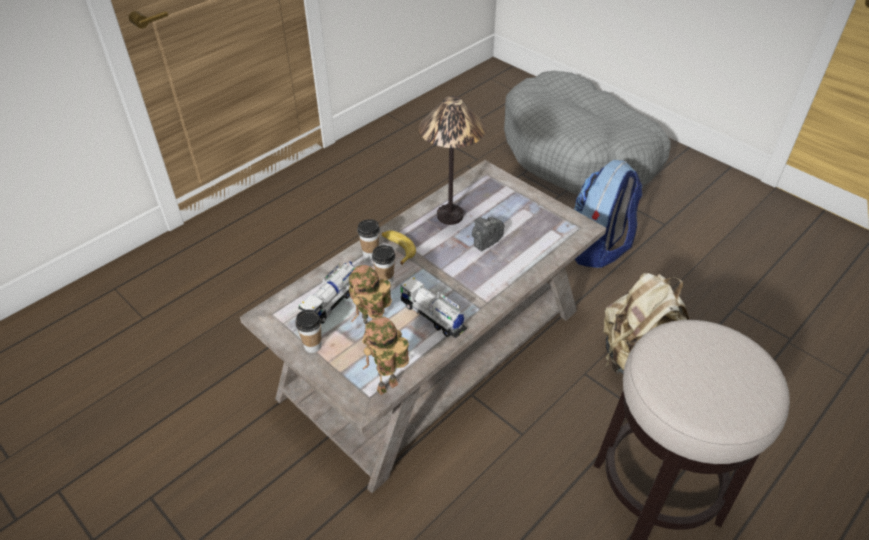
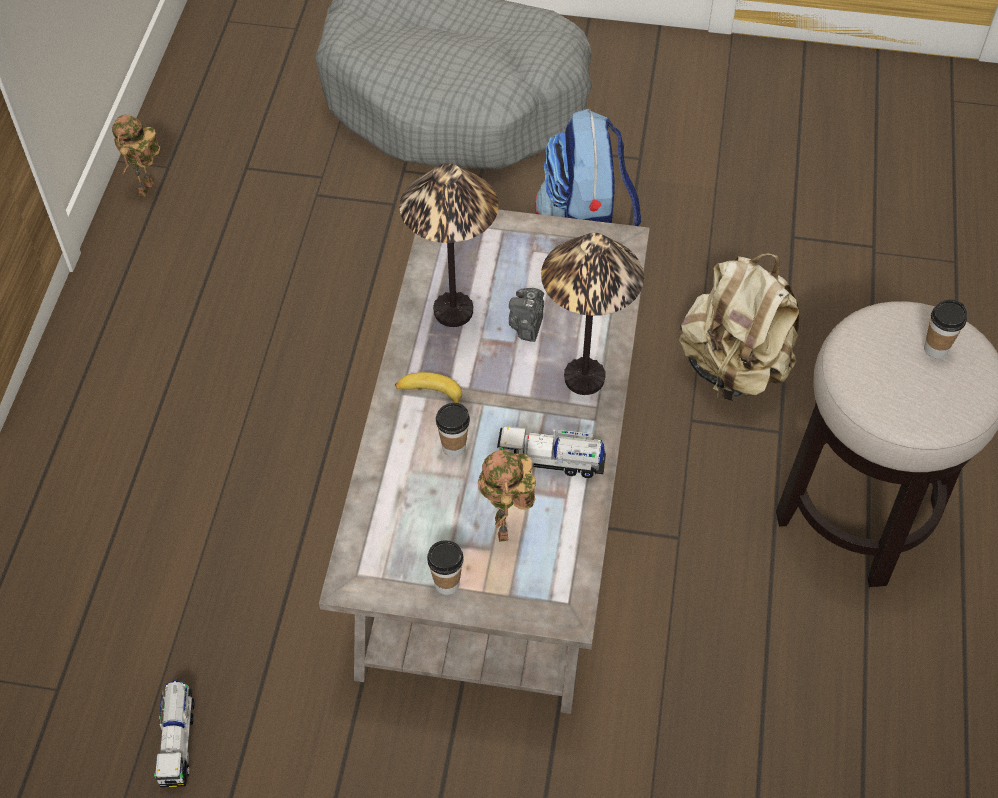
camera: 35 degrees left, 10 degrees up
(332, 303) = (416, 515): toy truck -> toy truck (178, 740)
(370, 254) = (402, 422): cup -> cup (935, 348)
(387, 390) = (581, 582): toy robot -> toy robot (148, 190)
(493, 284) = (583, 378): none -> table lamp

